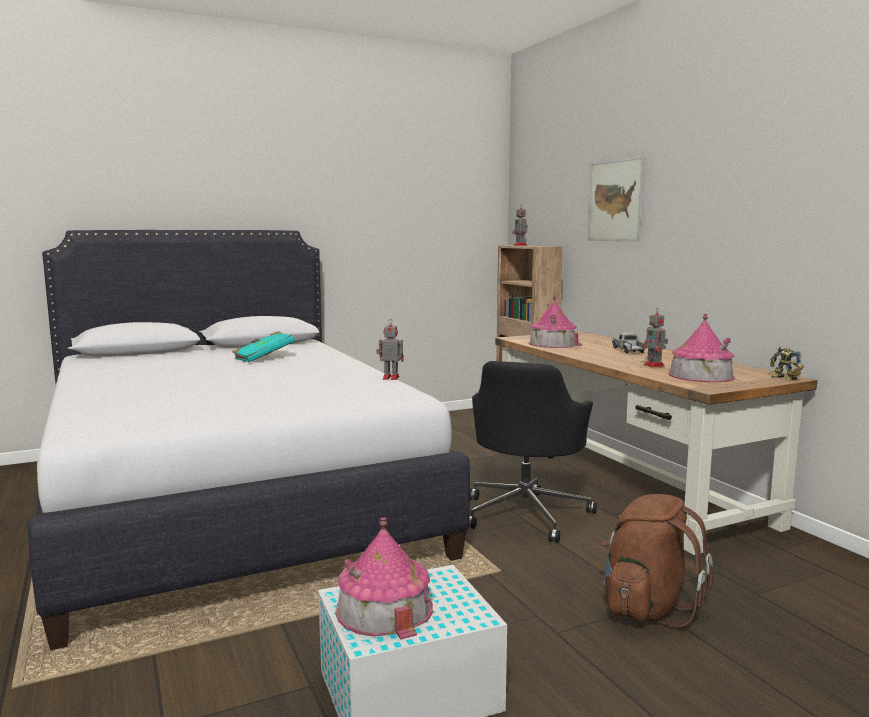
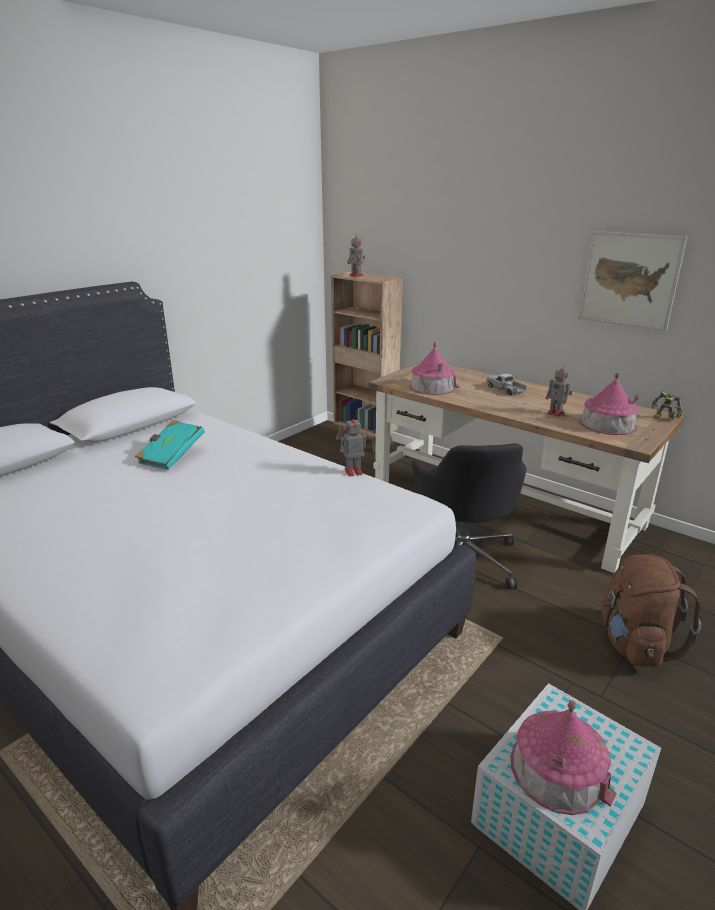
camera: 25 degrees left, 15 degrees up
(615, 200) = (469, 238): picture -> picture (629, 280)

